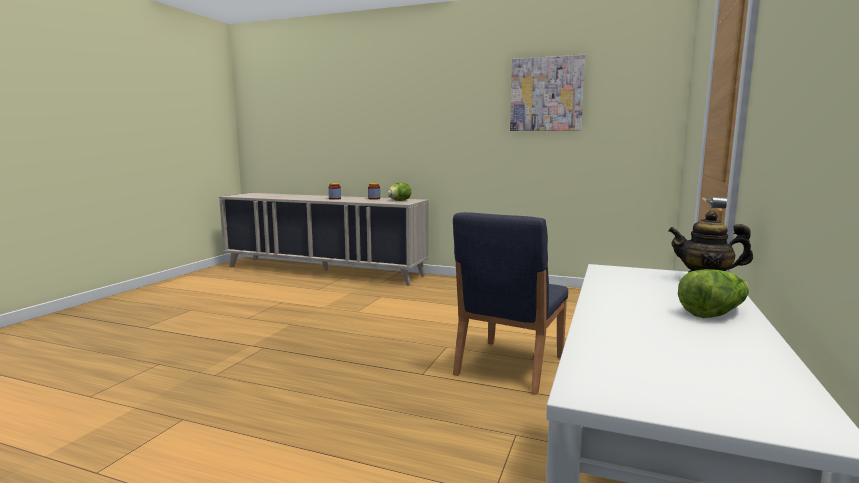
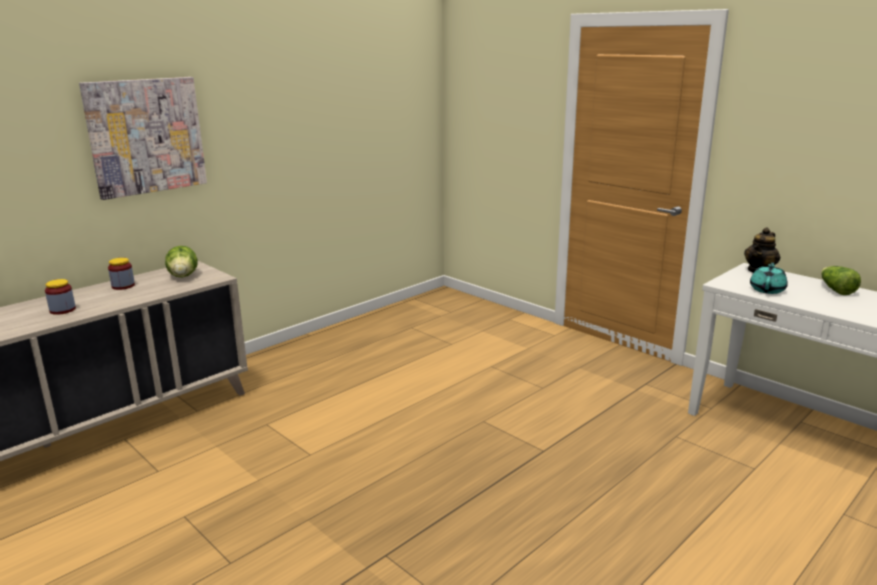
camera: 65 degrees left, 10 degrees up
(509, 366) = (551, 402): blue chair -> none
(546, 94) = (327, 88): picture -> picture (146, 136)
(626, 283) = (767, 289): none -> turquoise teapot

